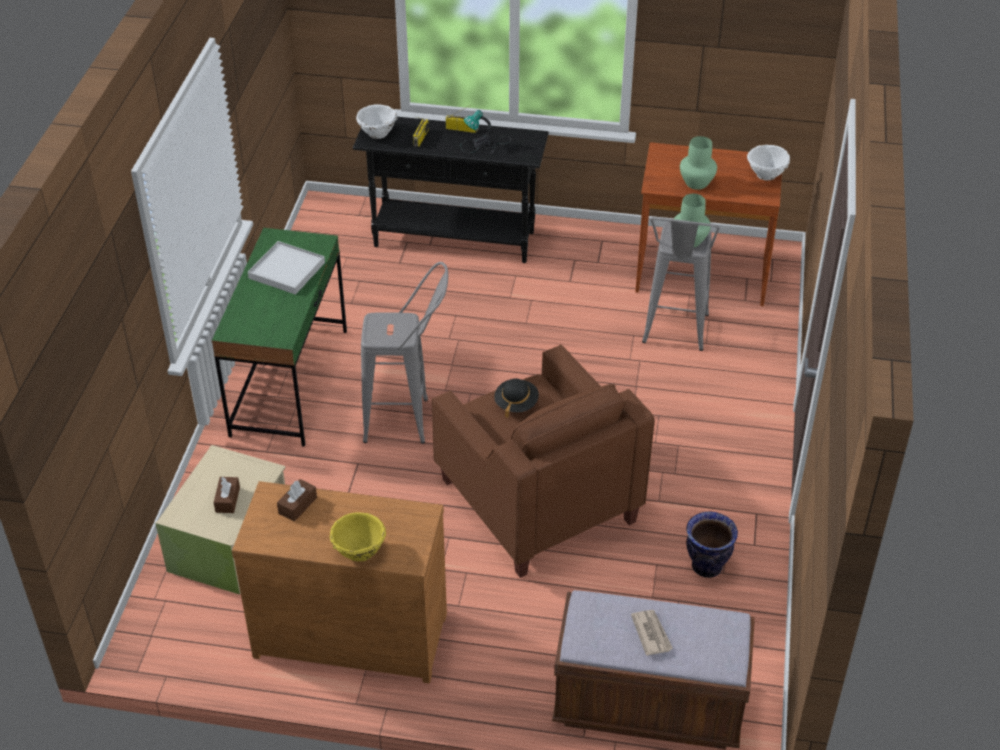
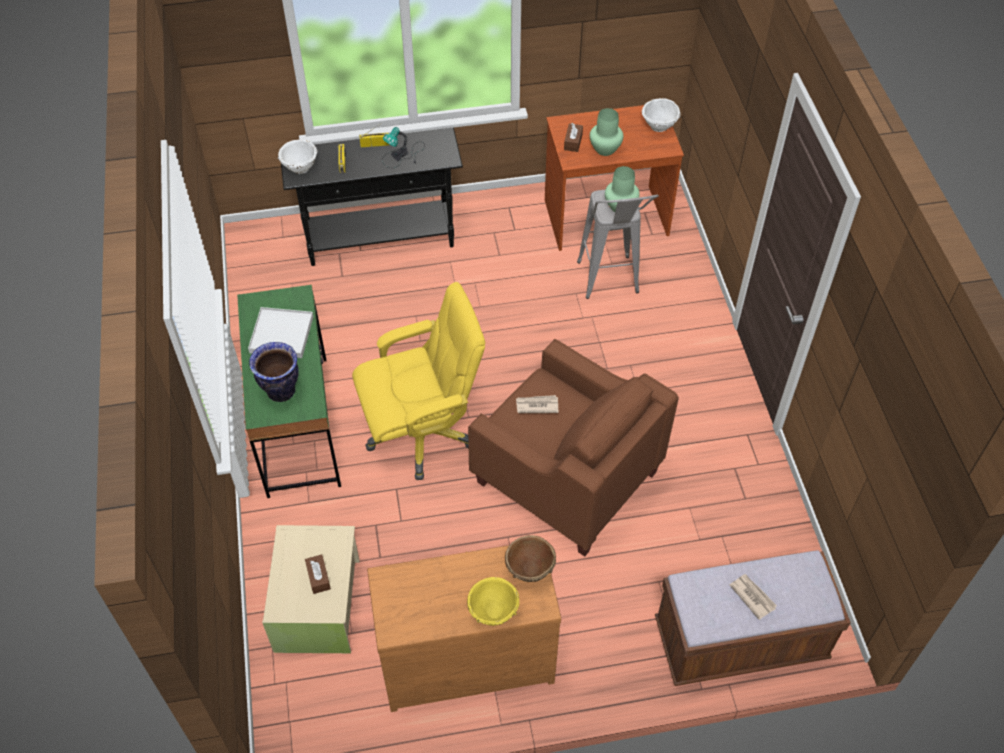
camera: 20 degrees left, 10 degrees up
(297, 505) = (415, 582): brown tissue box -> brown tissue box (573, 142)
(409, 421) = (422, 433): grey stool -> yellow office chair
(415, 526) = (529, 569): none -> brown bowl
(516, 403) = (536, 405): black hat -> newspaper
(706, 566) = (729, 497): vase -> vase (280, 391)

